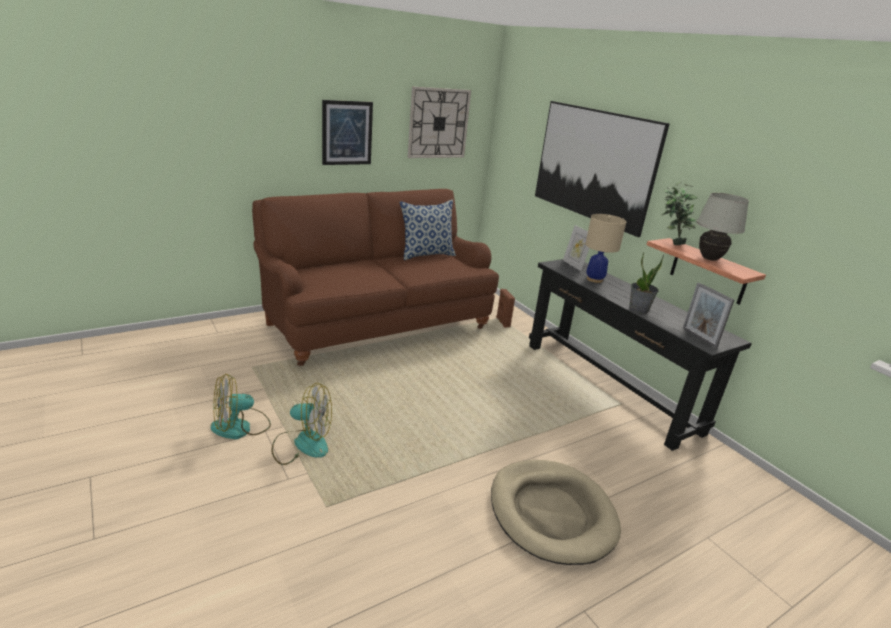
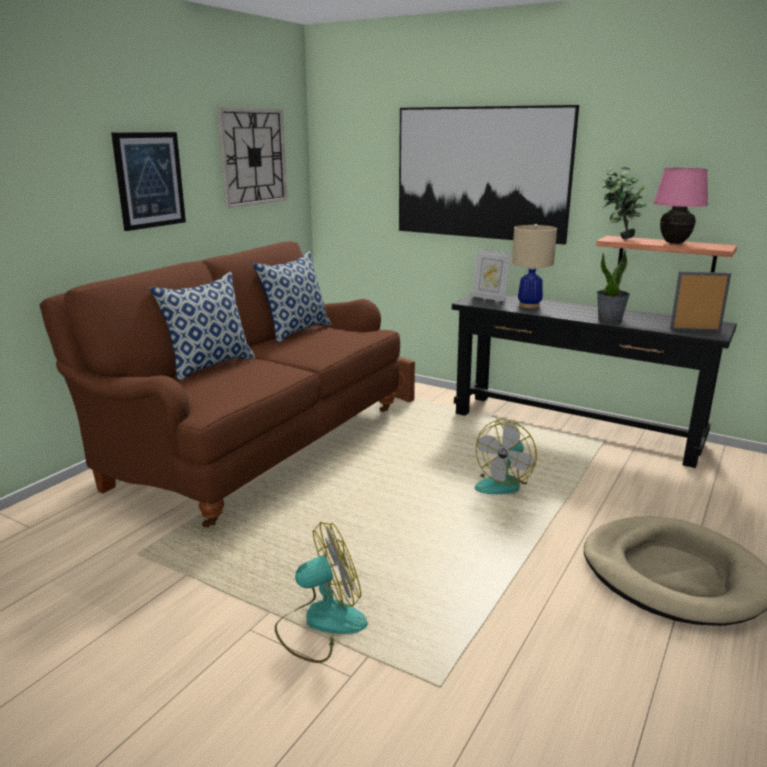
camera: 25 degrees left, 5 degrees down
(240, 427) = (208, 639): fan -> fan (502, 483)
(345, 264) = (210, 365): none -> pillow
(699, 337) = (695, 330): picture frame -> picture frame turned 150 degrees clockwise
(709, 259) = (674, 243): white table lamp -> pink table lamp

